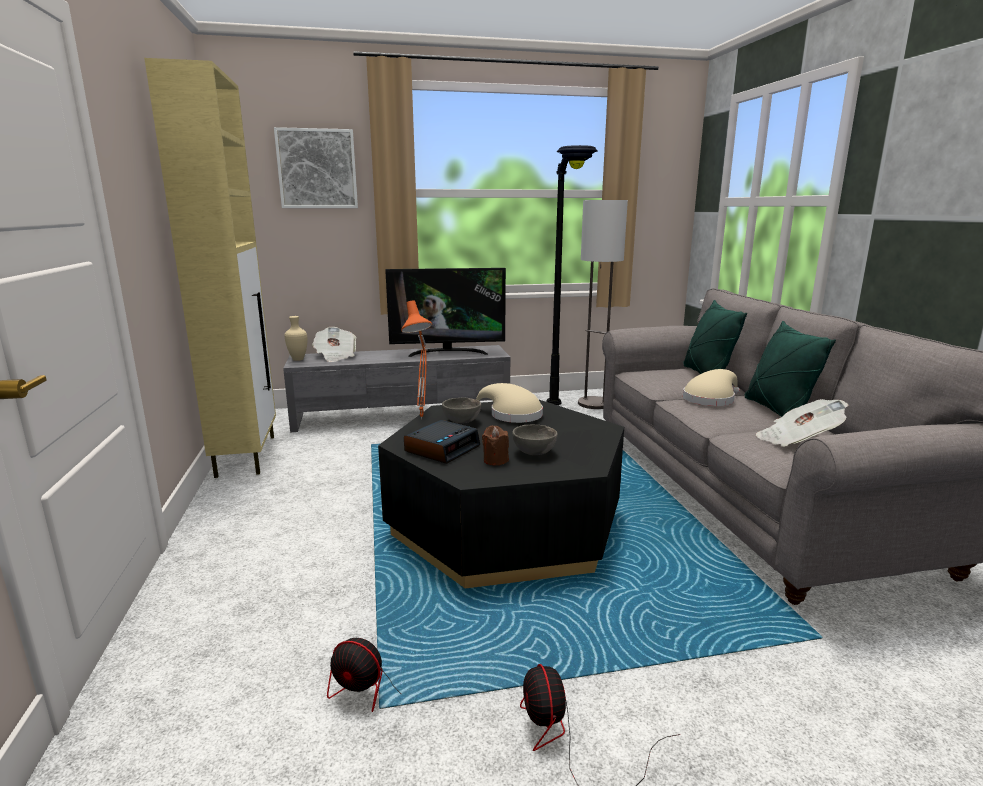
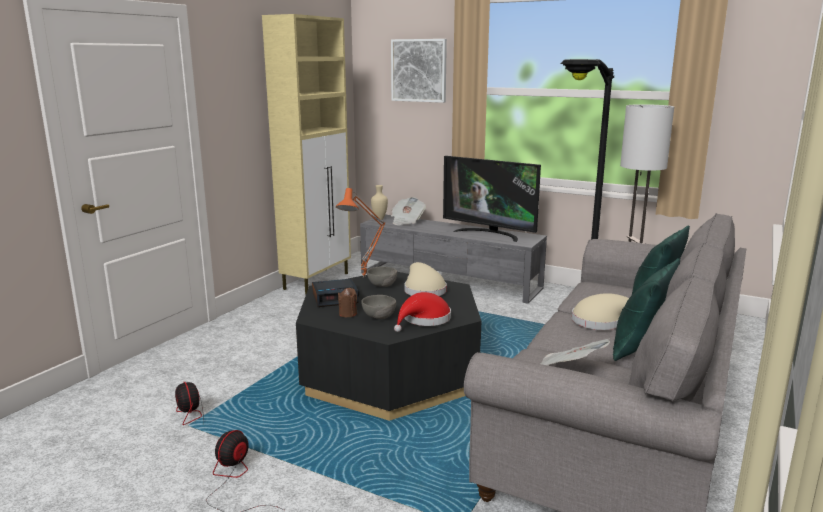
camera: 40 degrees right, 0 degrees up
(579, 441) = (424, 320): none -> red hat

